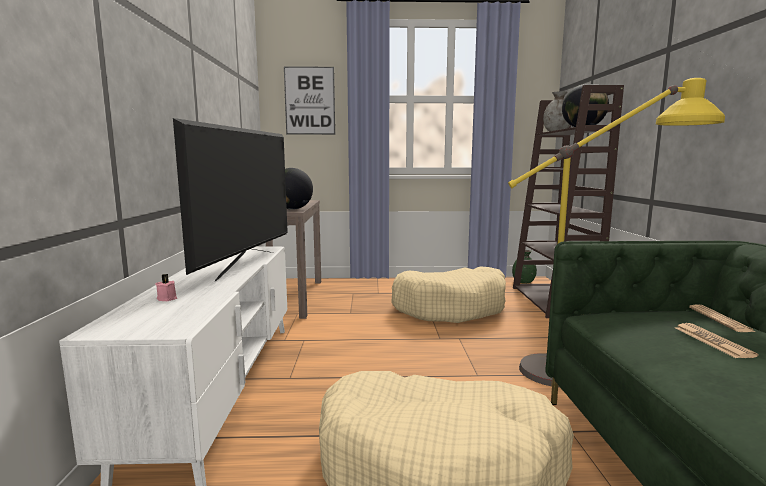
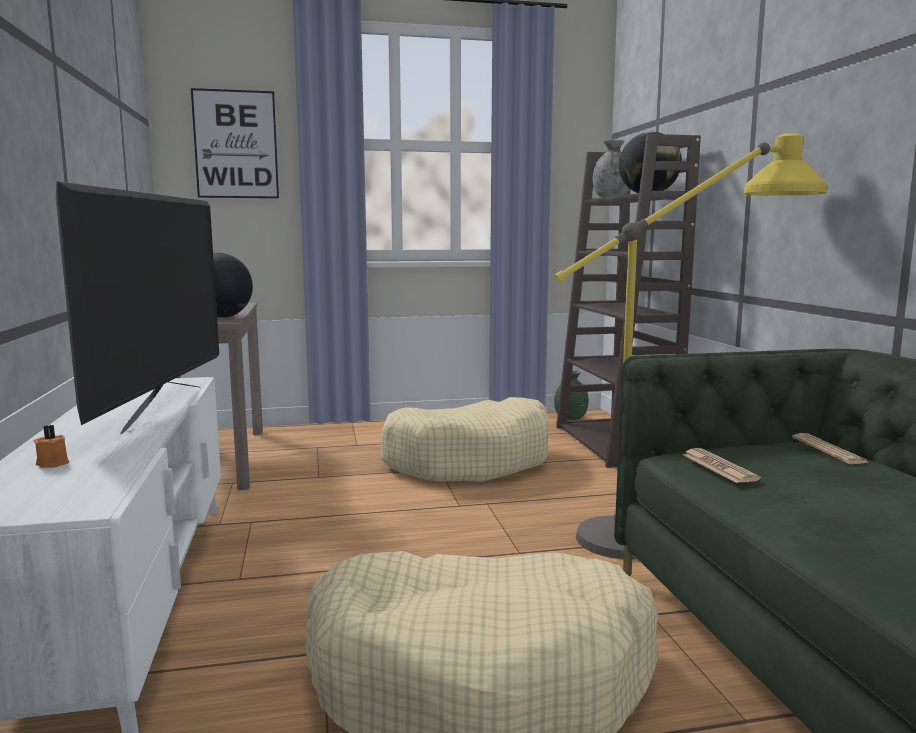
camera: 10 degrees left, 0 degrees up
(167, 298) = (53, 463): pink candle -> orange candle
(712, 341) = (820, 477): newspaper -> newspaper (719, 467)

